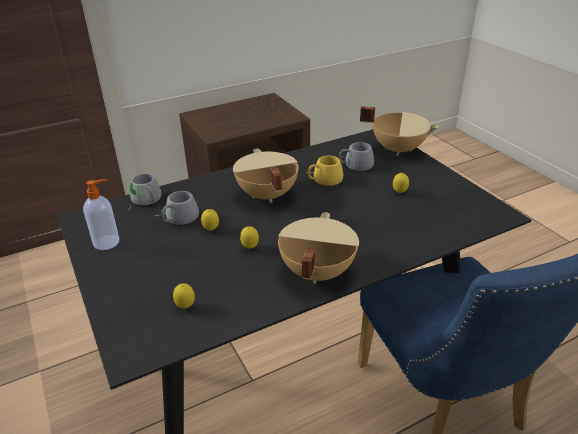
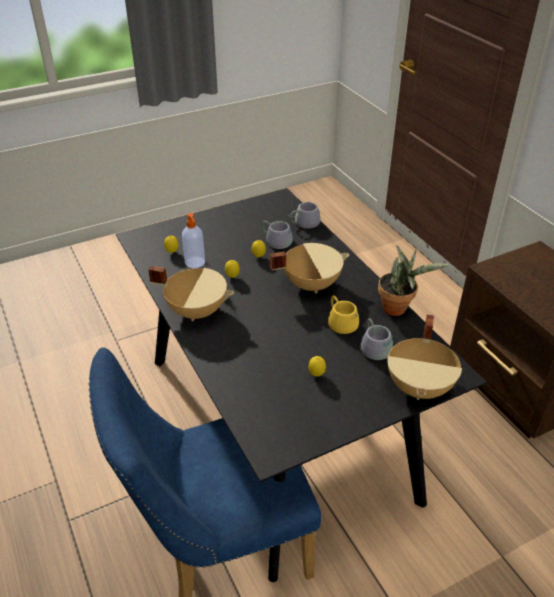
camera: 90 degrees right, 5 degrees up
(107, 242) = (248, 213): soap dispenser -> soap dispenser (195, 263)
(302, 153) = (398, 308): none -> potted plant

